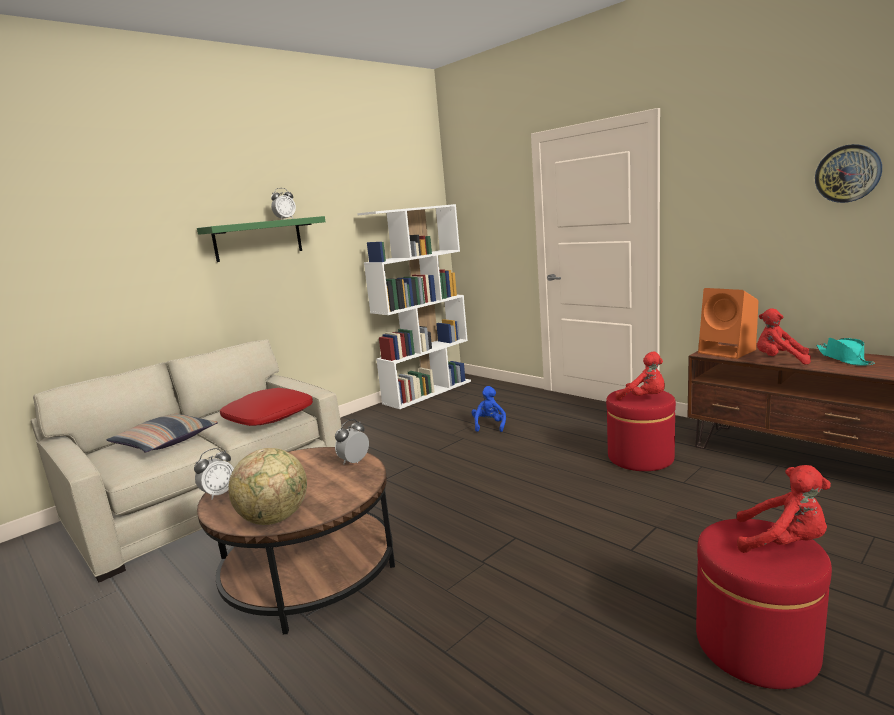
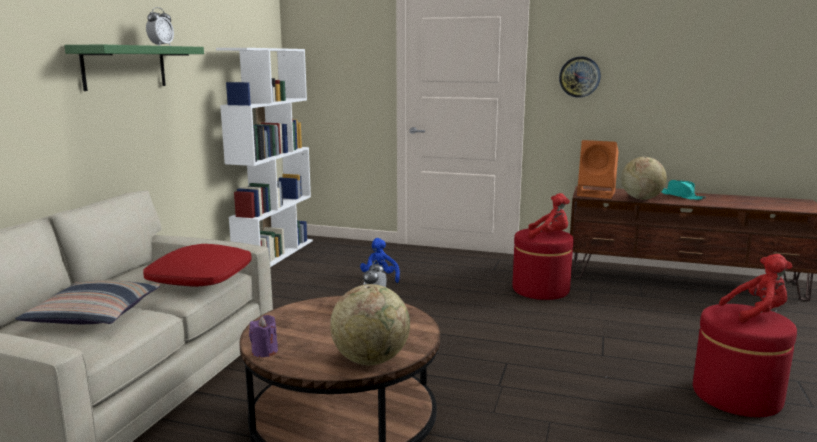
camera: 30 degrees left, 0 degrees up
(219, 494) = (264, 351): alarm clock -> purple candle
(779, 360) = (641, 198): red plush toy -> globe
(848, 173) = (678, 55): wall clock -> wall clock (579, 77)

